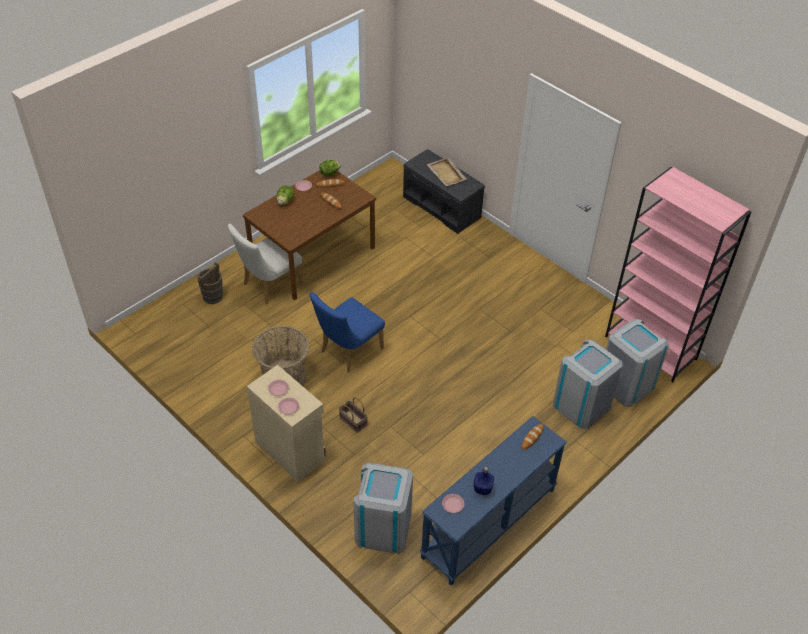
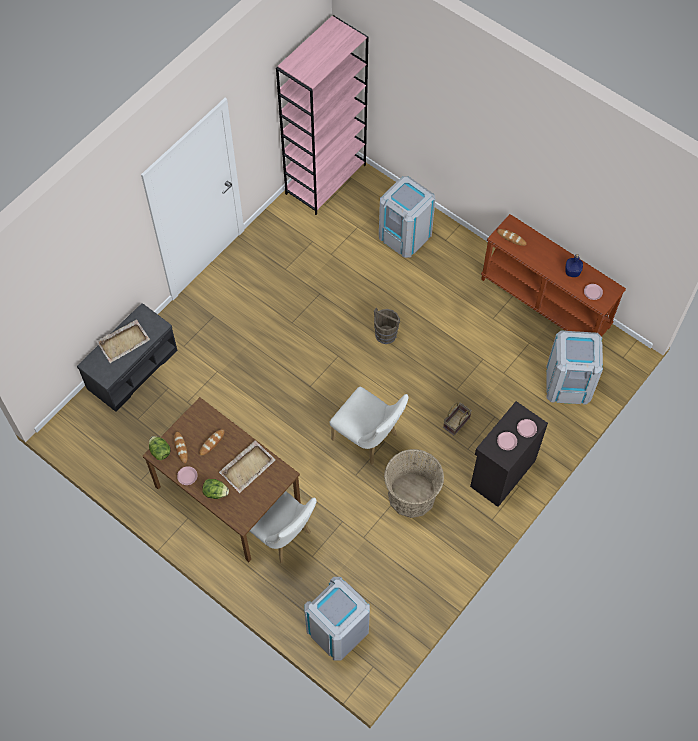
camera: 95 degrees left, 15 degrees up
(213, 296) = (304, 593): brown bucket -> brown bucket (385, 334)
(290, 451) = (501, 473): beige cabinet -> black cabinet
(303, 221) = (248, 467): none -> beige tray
(347, 352) = (368, 439): blue chair -> white chair
(489, 524) = (545, 302): blue console table -> brown console table
(625, 384) = (373, 200): grey trash can -> grey trash can (337, 630)

